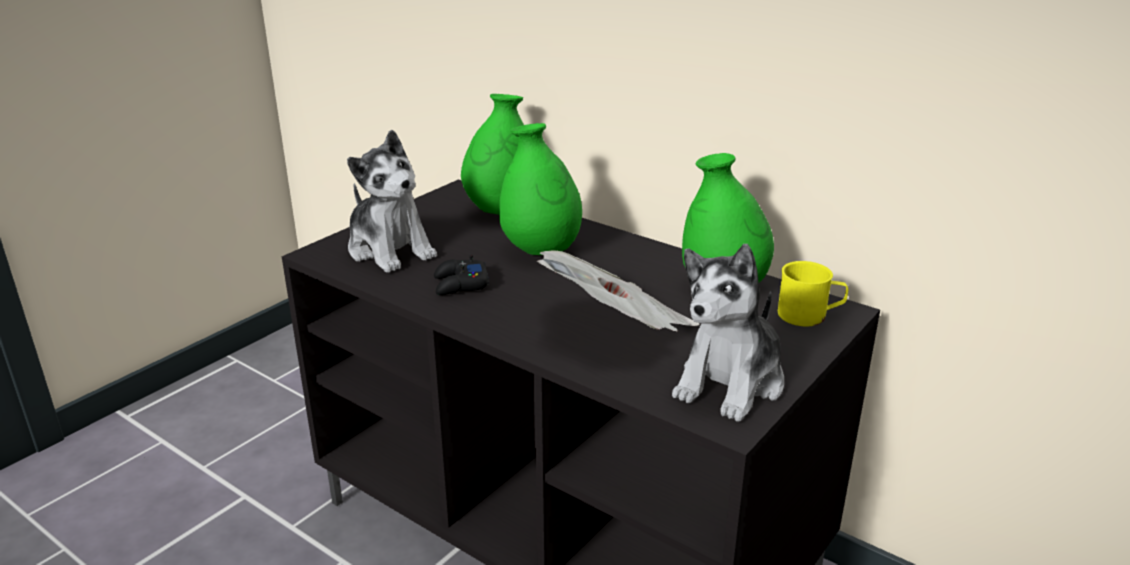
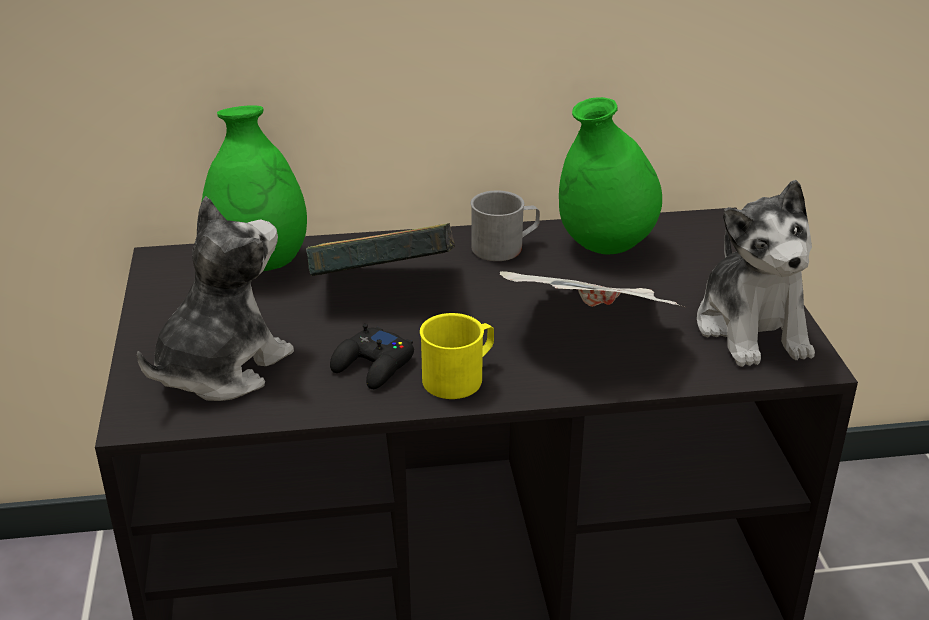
camera: 45 degrees left, 5 degrees up
(390, 250) = (220, 368): plush toy -> plush toy turned 60 degrees counterclockwise
(541, 250) = (384, 288): green vase -> book
(654, 261) = (505, 247): none -> grey mug
(809, 315) = (702, 237): yellow mug -> yellow mug (460, 377)

